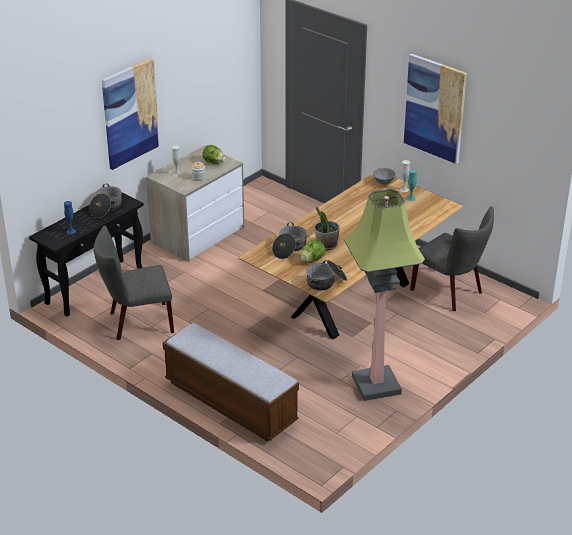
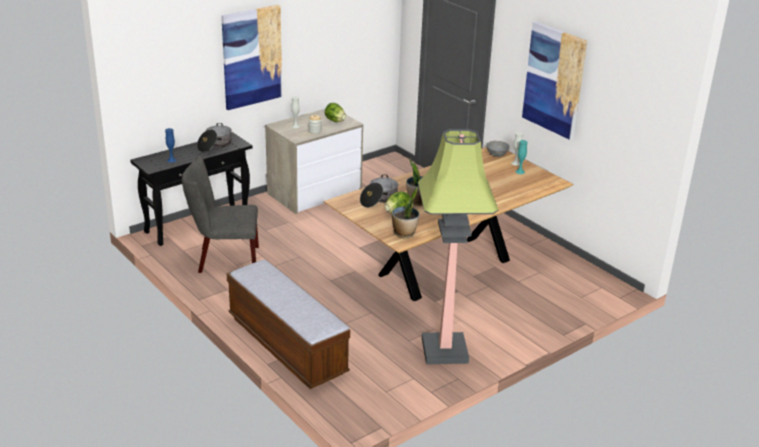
camera: 10 degrees right, 5 degrees down
(326, 282) = (404, 233): cooking pot -> potted plant
(450, 292) = (550, 274): grey chair -> none

